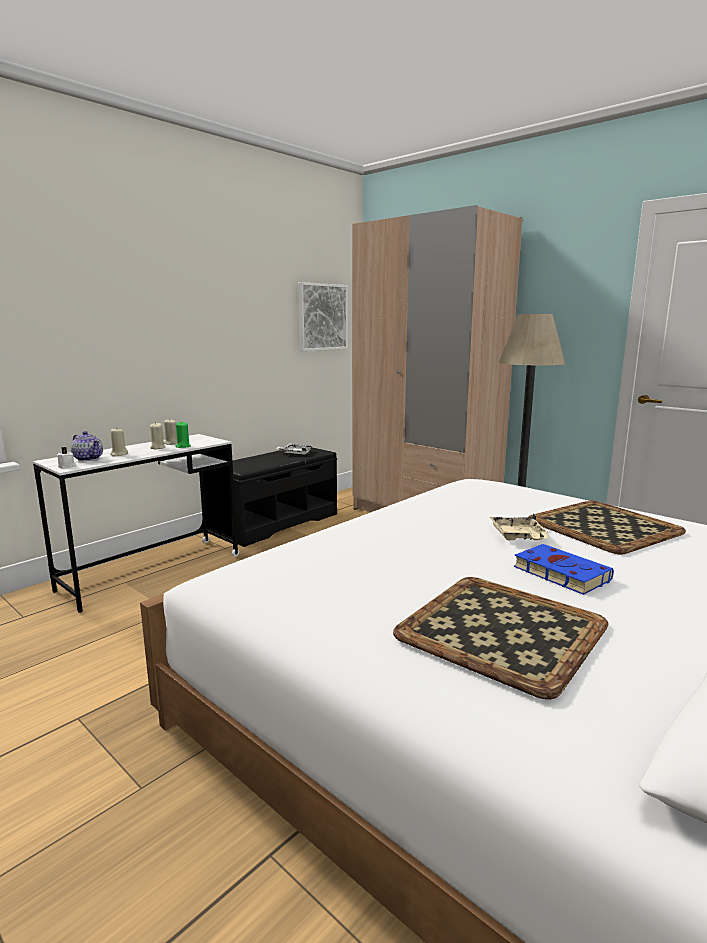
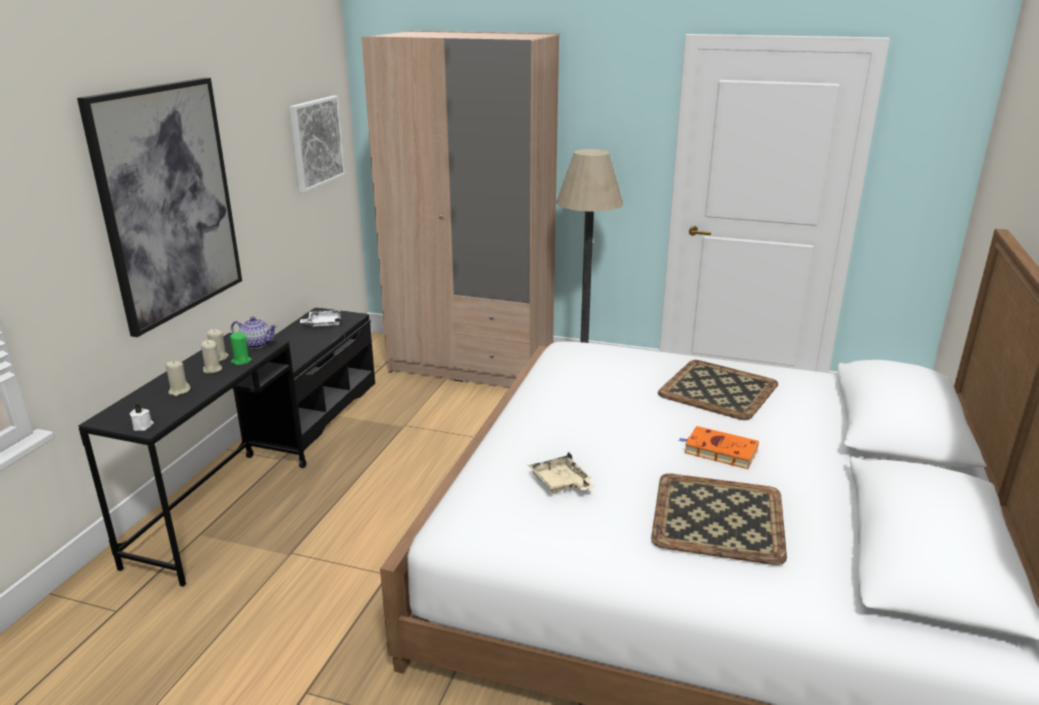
camera: 25 degrees left, 10 degrees up
(88, 458) = (149, 406): teapot -> teapot (256, 344)
(151, 572) = (220, 513): white desk -> black desk
(166, 324) = (168, 202): none -> picture
(518, 537) = (664, 417): beige tray -> beige tray (561, 483)
(558, 573) = (718, 451): blue book -> orange book

